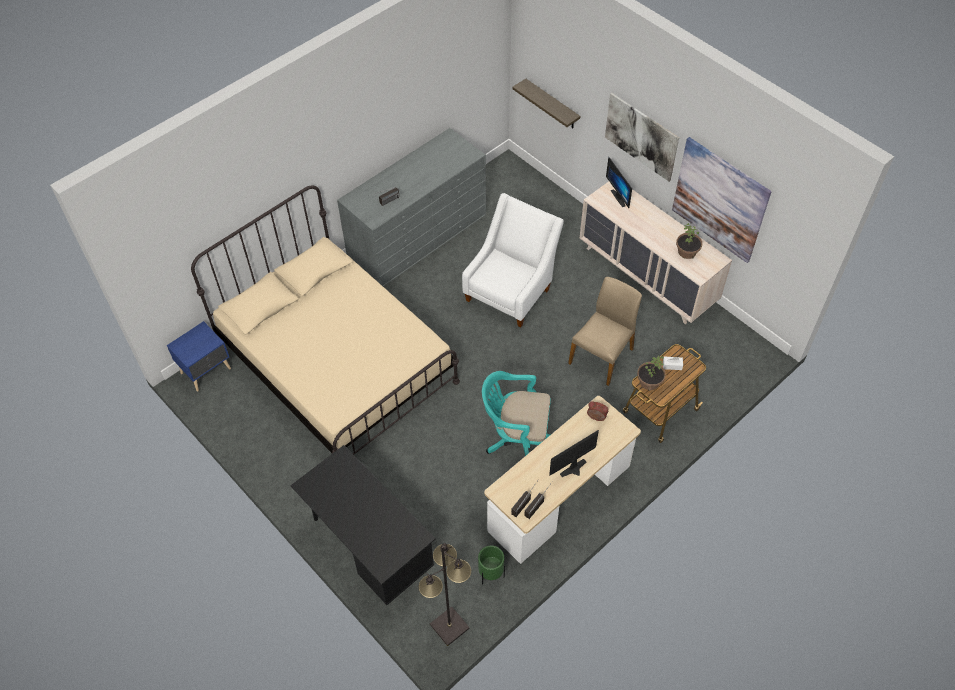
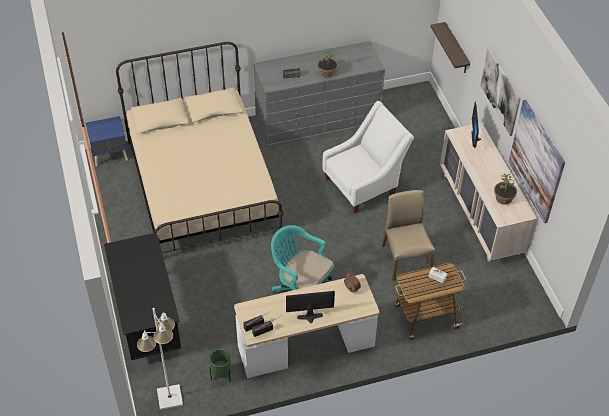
camera: 25 degrees right, 5 degrees down
(449, 627) = (169, 398): black floor lamp -> white floor lamp
(602, 356) = (405, 259): beige chair -> beige chair turned 75 degrees counterclockwise
(649, 381) = (410, 281): potted plant -> potted plant (327, 72)

